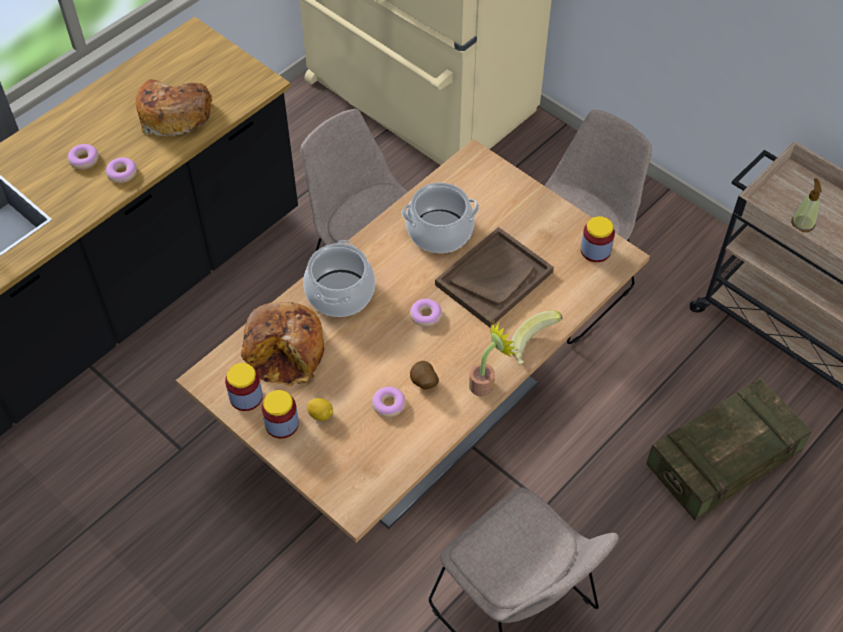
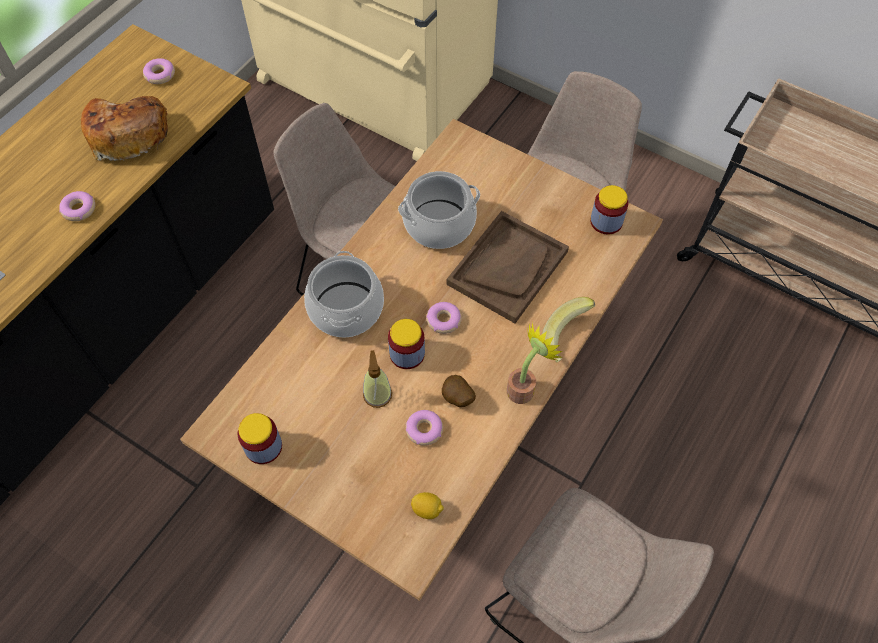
camera: 10 degrees left, 5 degrees up
(84, 160) = (33, 199): donut -> donut (160, 75)
(282, 424) = (309, 472): jar -> jar (407, 354)
(286, 351) = (299, 385): bread -> none
(321, 415) = (351, 454): lemon -> lemon (427, 509)
(722, 461) = (742, 409): crate -> none
(802, 223) = (803, 162): soap dispenser -> soap dispenser (377, 394)

